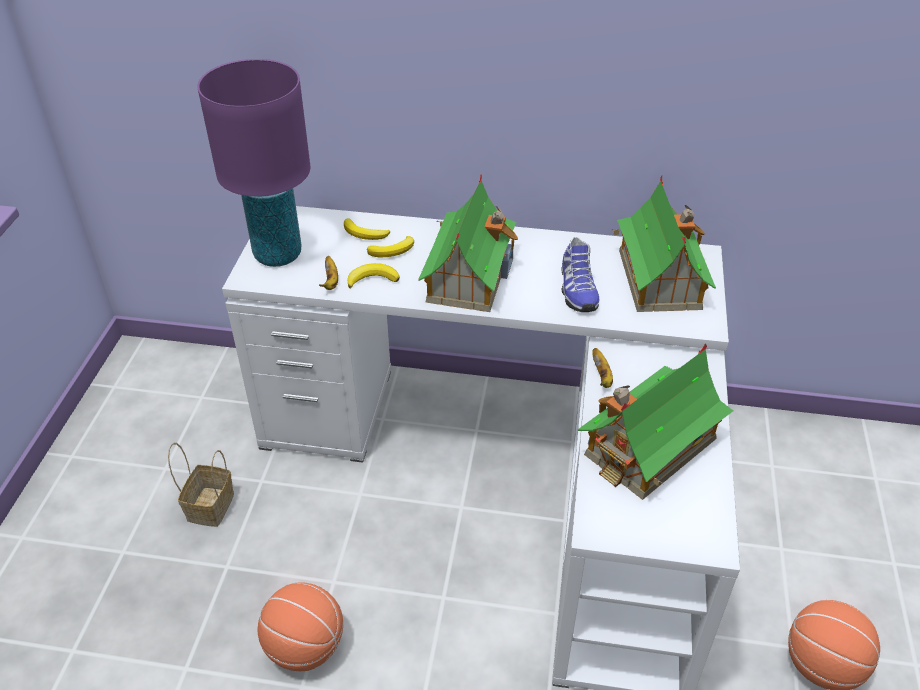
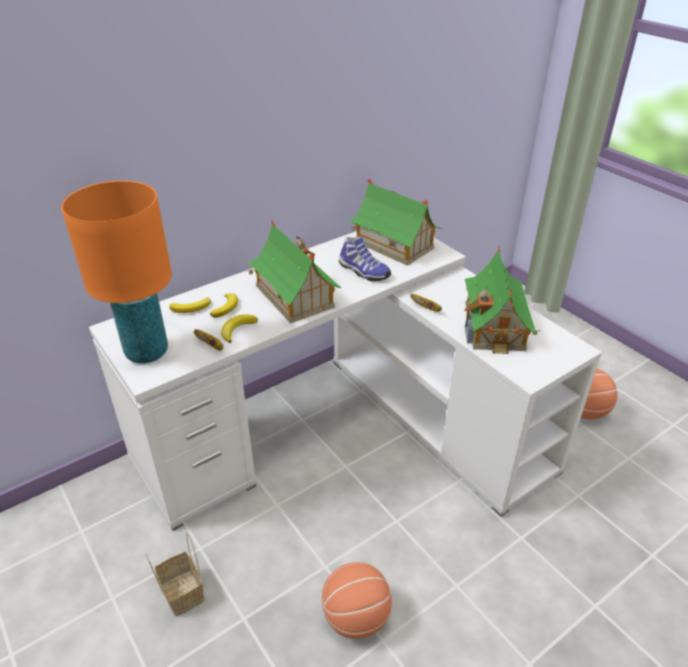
camera: 45 degrees left, 5 degrees down
(278, 254) = (147, 351): purple table lamp -> orange table lamp

